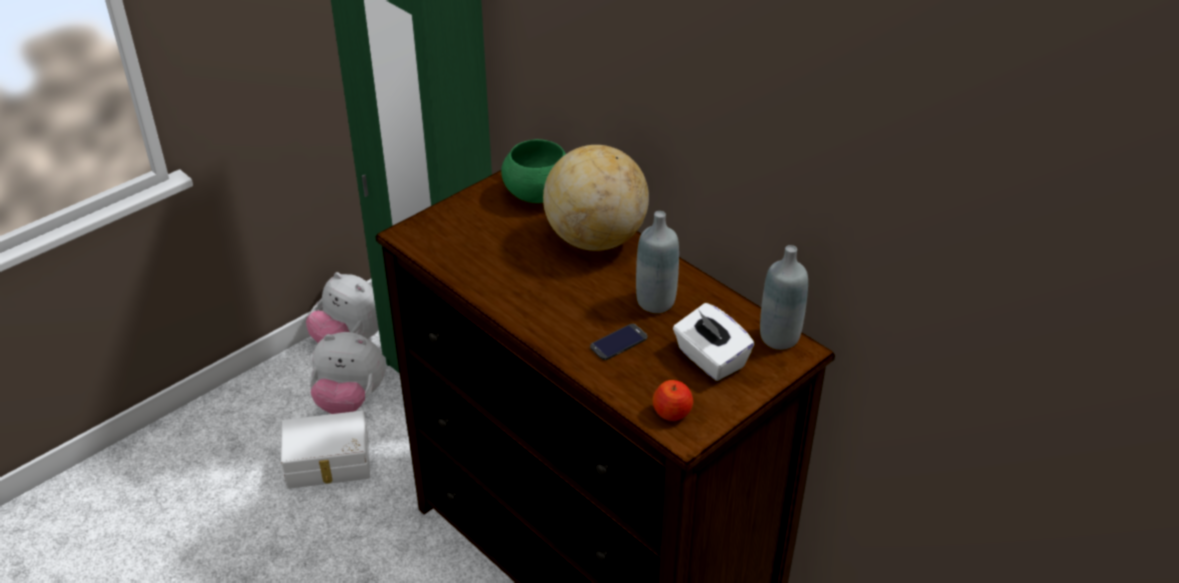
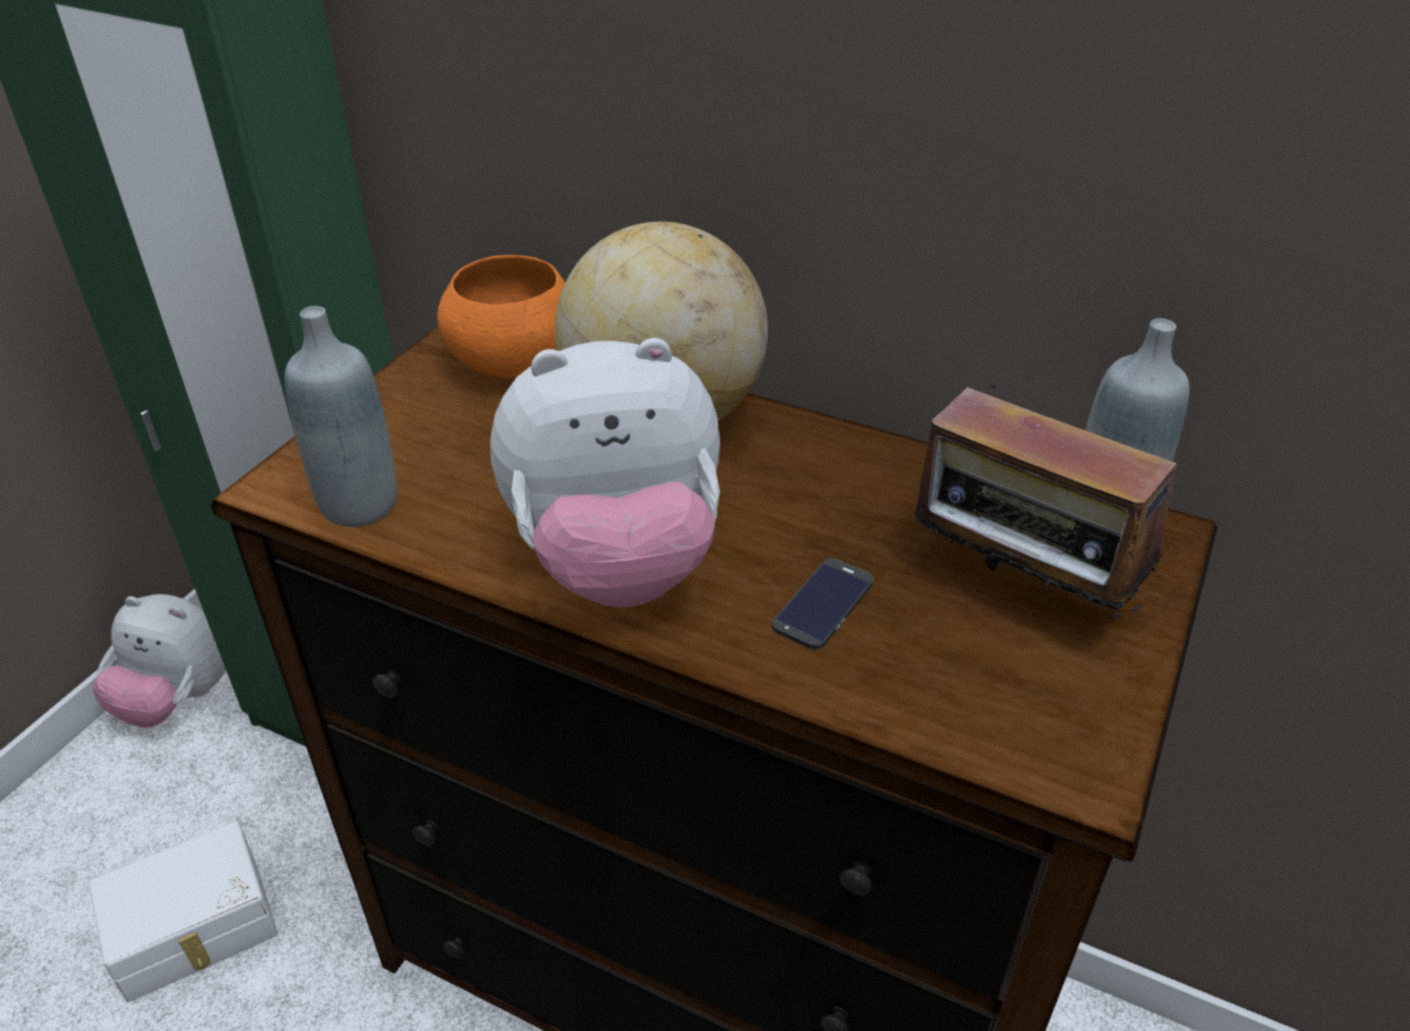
camera: 20 degrees left, 0 degrees up
(350, 400) = (205, 803): plush toy -> plush toy (617, 563)
(537, 195) = (514, 363): green bowl -> orange bowl
(655, 302) = (843, 506): grey bottle -> grey bottle (359, 505)
(672, 412) = (1026, 729): apple -> none
(710, 359) = (1018, 593): white tissue box -> radio

